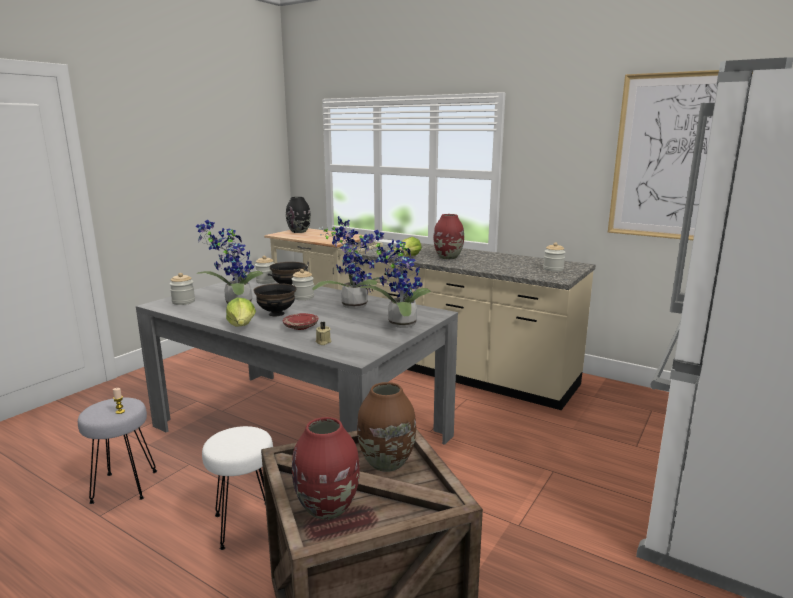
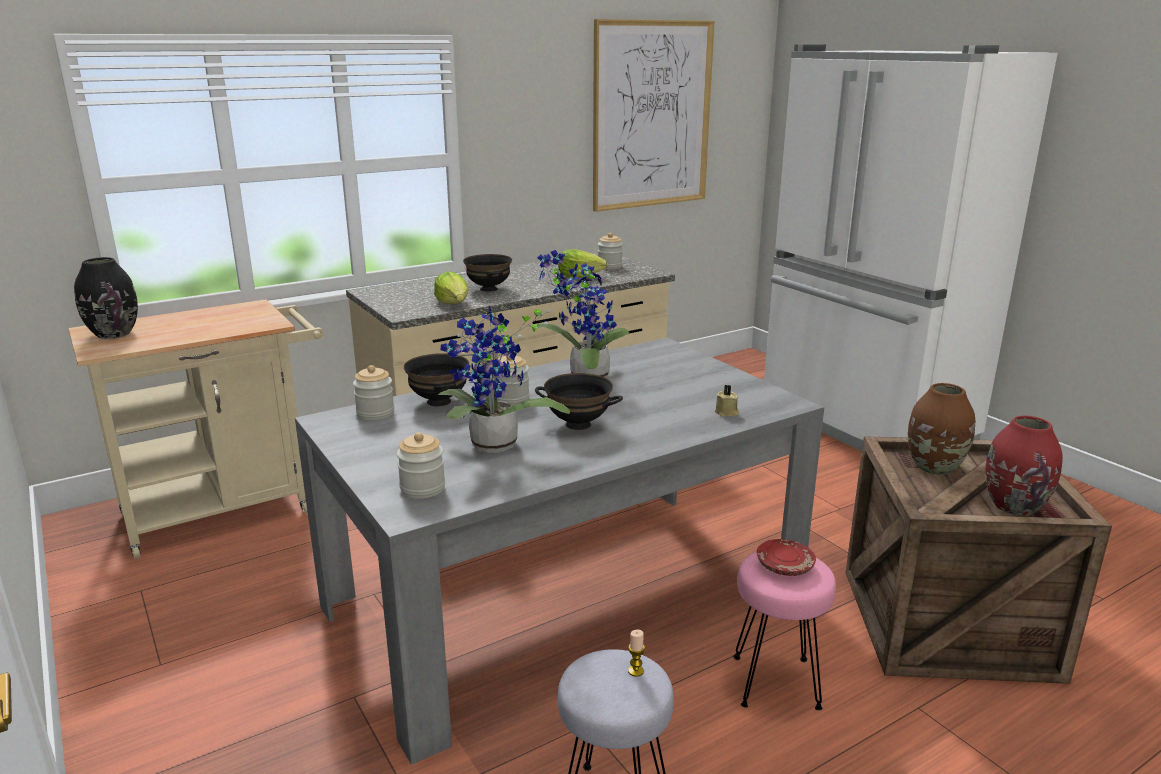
camera: 65 degrees left, 5 degrees up
(242, 326) = (616, 452): lettuce -> lettuce (580, 276)
(244, 525) = (775, 683): white stool -> pink stool
(301, 327) = (655, 417): red plate -> red plate (785, 566)
(398, 324) = (689, 368): potted plant -> none
(448, 257) = (489, 289): red vase -> black bowl

